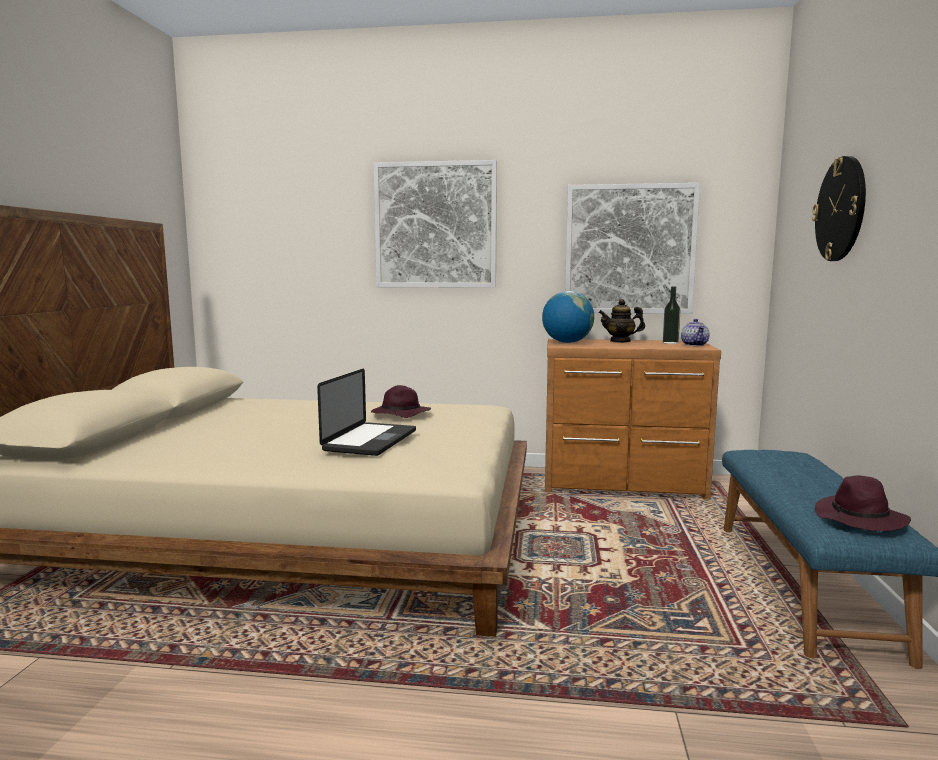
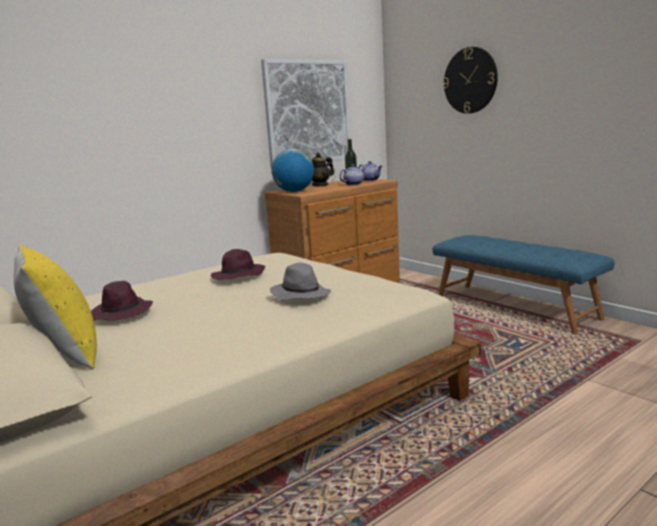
camera: 45 degrees left, 5 degrees up
(176, 429) = (65, 355): none -> yellow pillow
(370, 440) = (300, 294): laptop -> grey hat
(435, 225) = (154, 96): picture -> none
(652, 346) = (353, 184): none -> teapot
(860, 519) = (570, 254): purple hat -> purple hat (122, 313)

